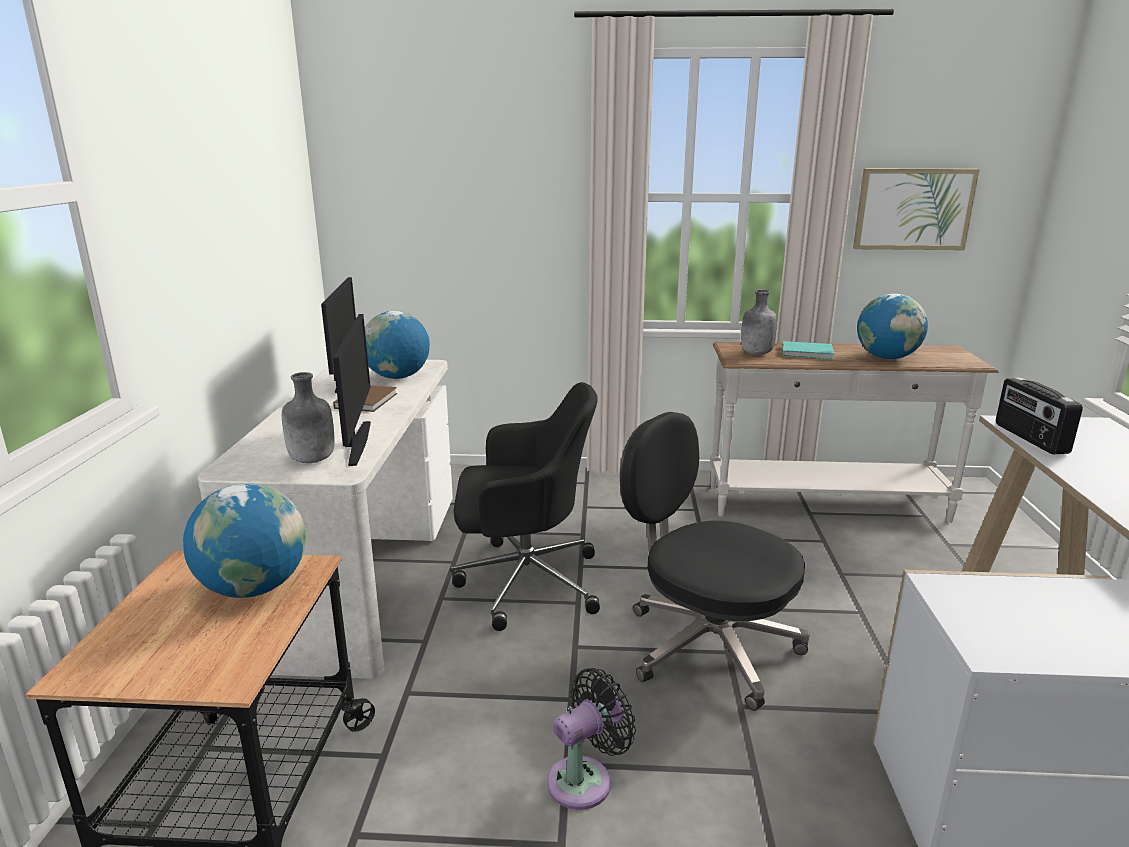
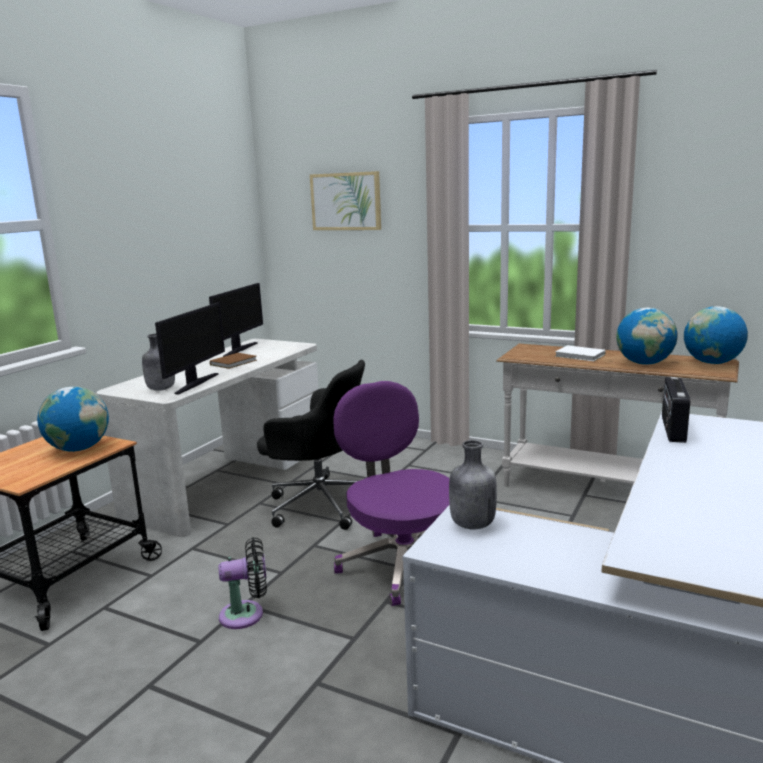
camera: 25 degrees right, 5 degrees down
(397, 377) = (271, 351): globe -> globe (712, 363)
(707, 646) = (402, 563): black office chair -> purple office chair
(755, 353) = (535, 353): grey bottle -> grey bottle (471, 525)
(808, 353) = (580, 356): turquoise book -> white book
(913, 209) = (698, 236): picture -> picture (346, 201)

